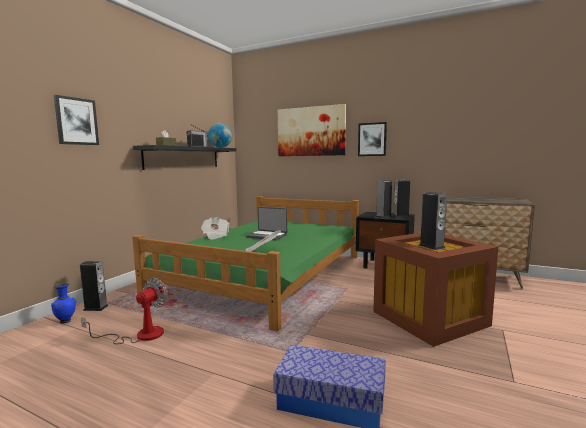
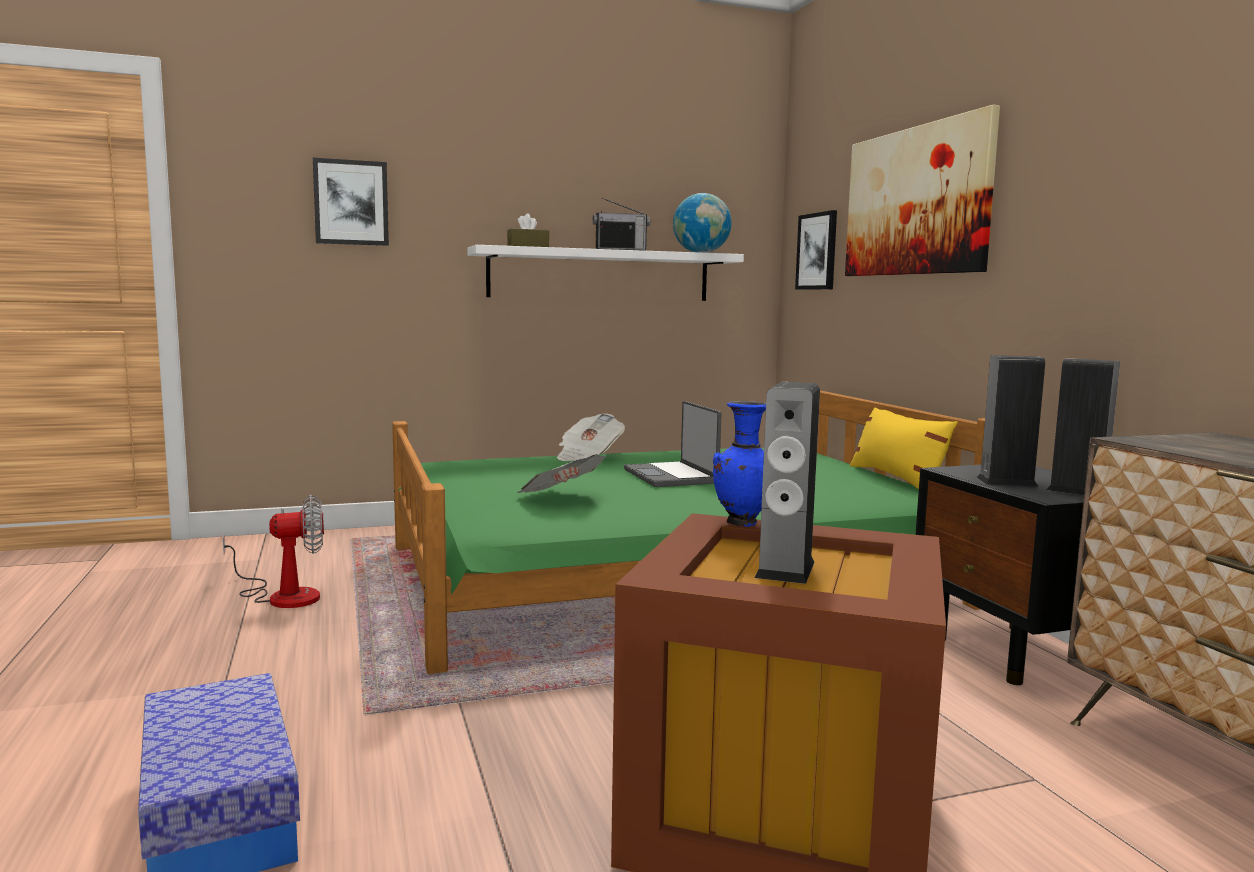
camera: 45 degrees right, 0 degrees up
(66, 321) = (270, 546): blue vase -> blue vase (743, 523)
(96, 308) = (330, 541): speaker -> none
(183, 157) = (600, 275): black shelf -> white shelf
(319, 224) = (897, 479): none -> yellow pillow
(372, 139) = (1059, 217): picture -> picture (817, 251)

